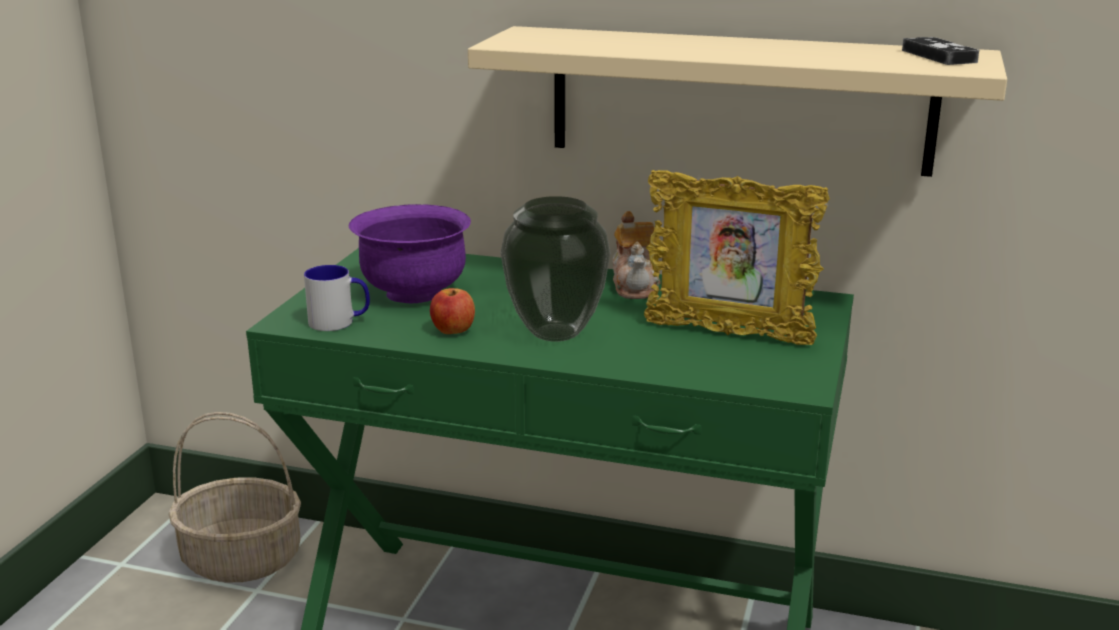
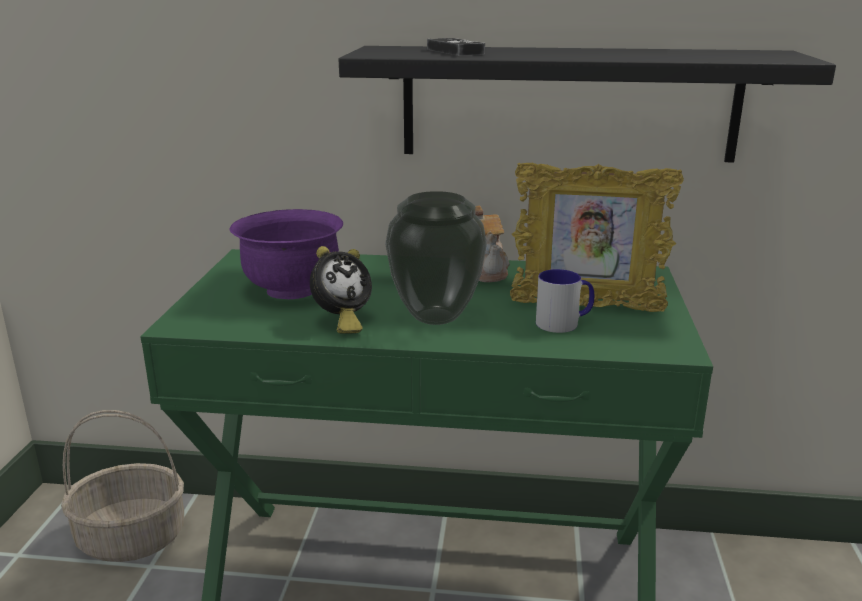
camera: 10 degrees left, 0 degrees up
(339, 322) = (230, 321): mug -> mug (564, 323)
(453, 331) = (341, 322): apple -> alarm clock
(739, 100) = (569, 104): beige shelf -> black shelf
(938, 56) = (755, 53): game controller -> game controller (455, 51)

